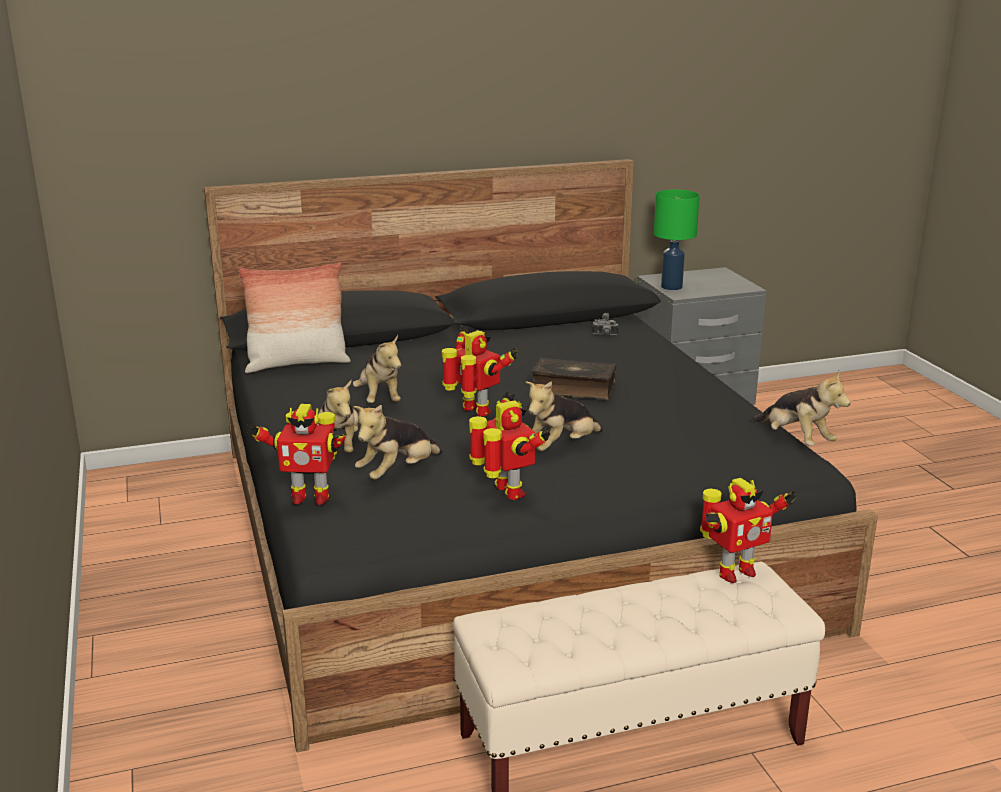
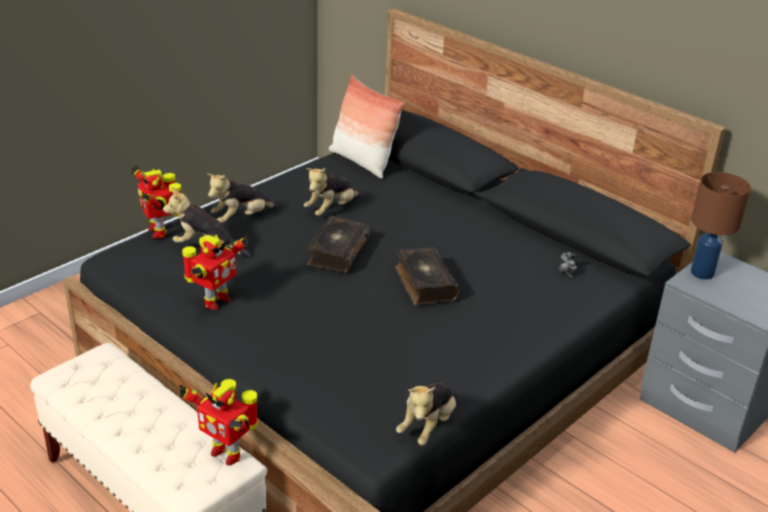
camera: 60 degrees right, 10 degrees up
(475, 412) = (337, 252): toy robot -> book
(561, 446) = (314, 306): plush toy -> none
(671, 287) = (701, 273): green table lamp -> brown table lamp

